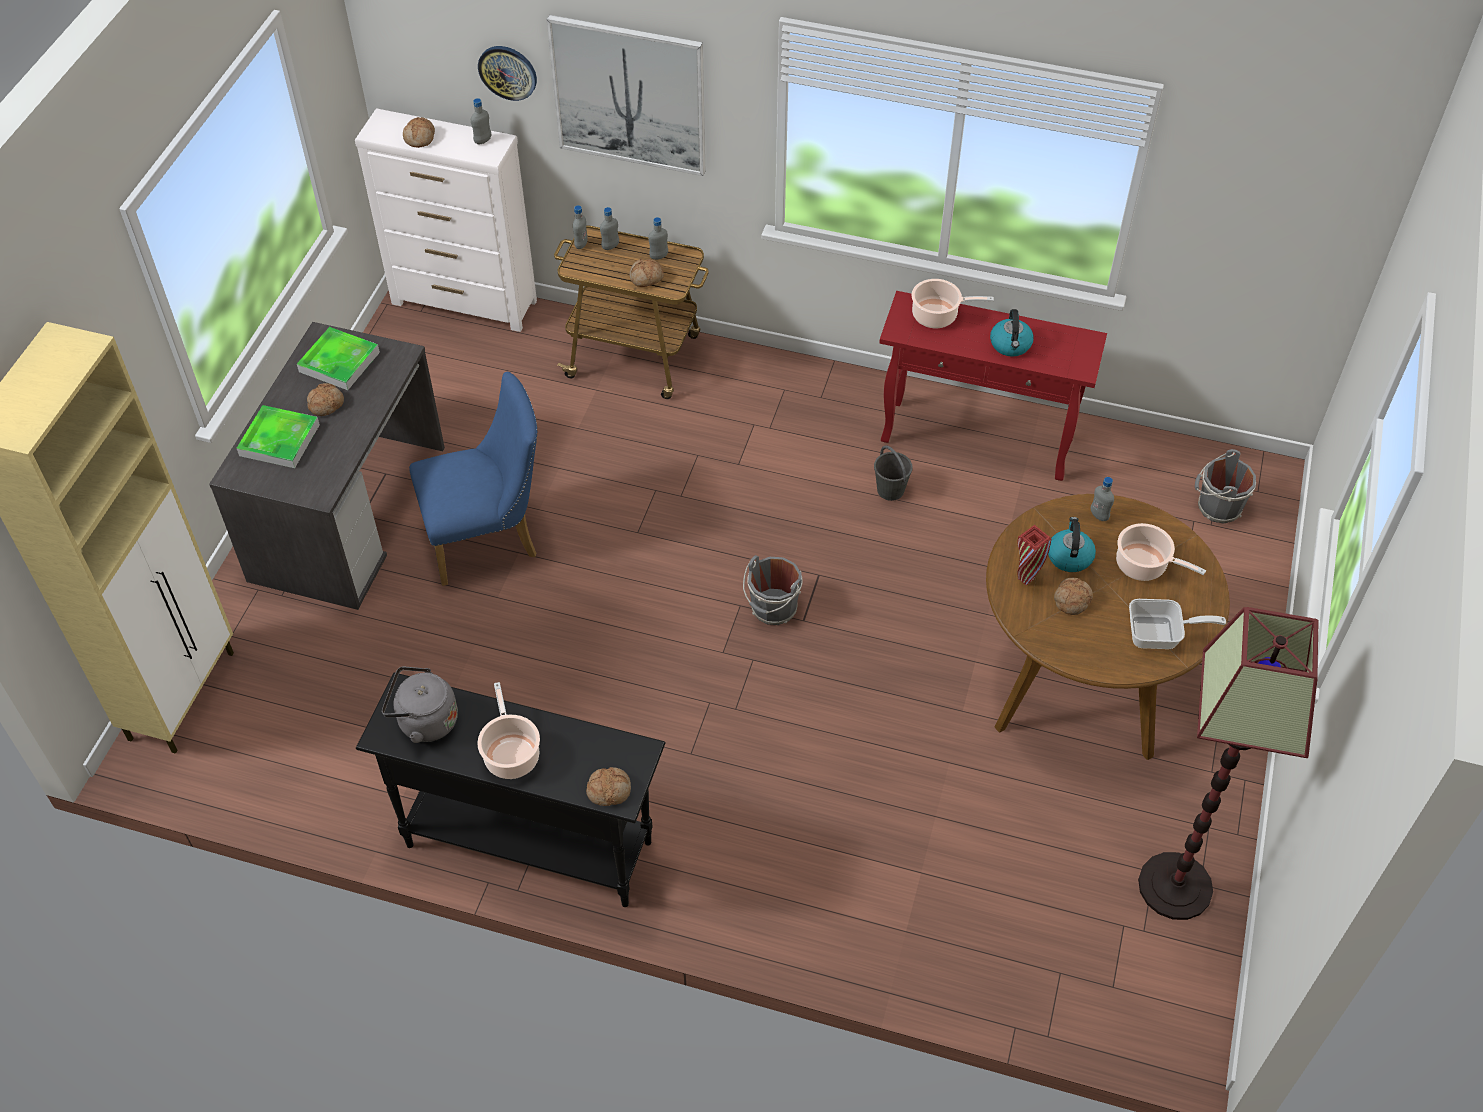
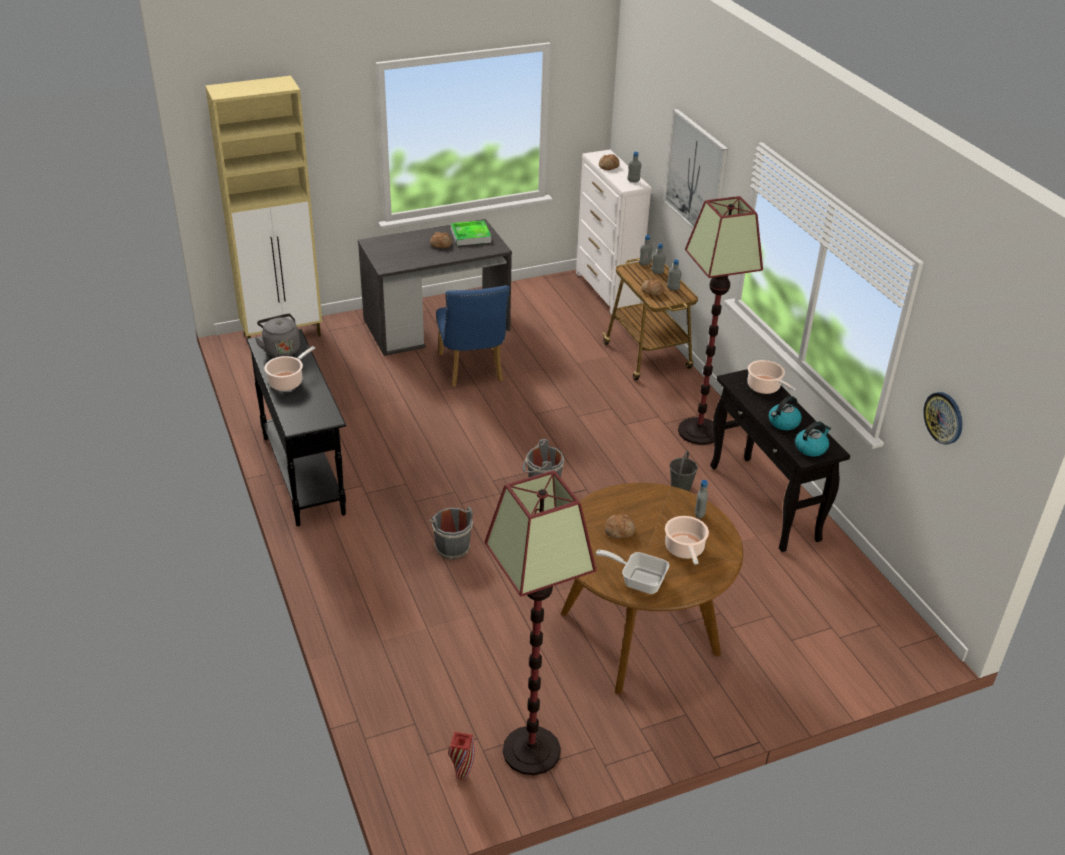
camera: 50 degrees right, 15 degrees down
(279, 440) = (404, 243): tray -> none
(489, 538) = (472, 371): blue chair -> blue chair turned 45 degrees clockwise
(508, 72) = (657, 143): wall clock -> wall clock (944, 417)
(609, 790) = (296, 420): bread -> none
(814, 408) = (699, 431): none -> floor lamp
(978, 440) = (764, 503): red console table -> black console table
(1025, 579) = (612, 506): red vase -> red vase (461, 775)
(1069, 556) = (652, 515): kettle -> kettle (811, 448)
(1160, 635) = (638, 580): frying pan -> frying pan turned 150 degrees clockwise
(1217, 507) = (858, 633): grey bucket -> grey bucket (451, 547)

